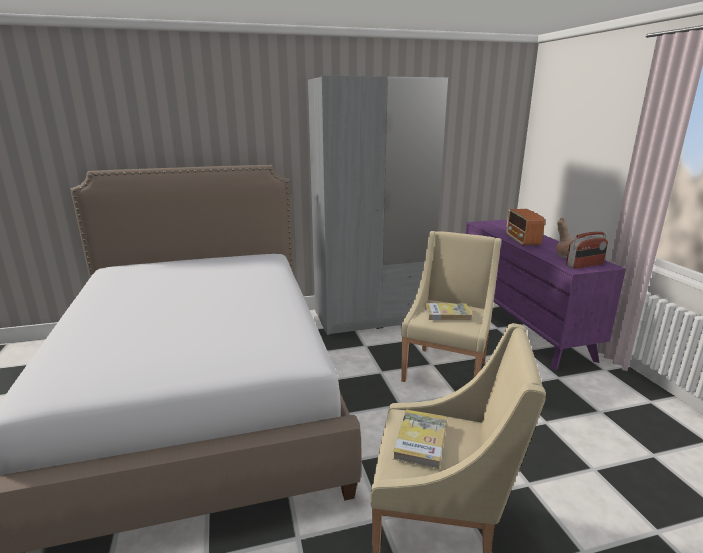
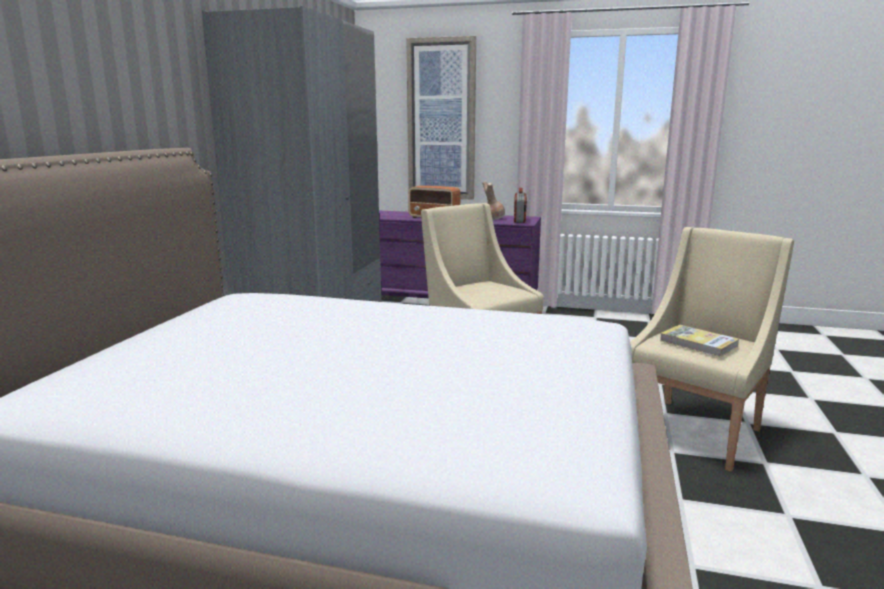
camera: 60 degrees left, 5 degrees down
(447, 314) = (488, 290): book -> none
(577, 149) = (441, 120): none -> picture

